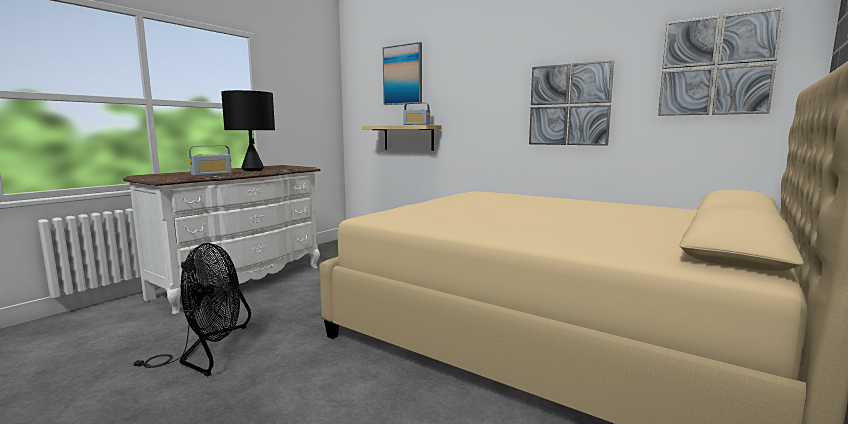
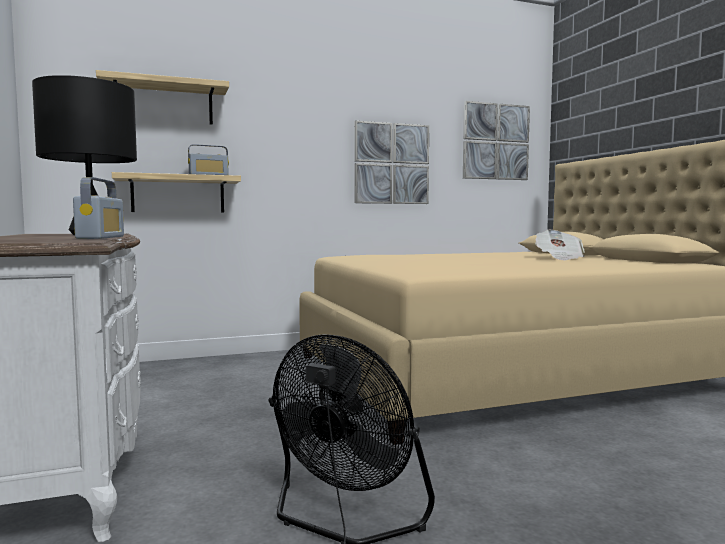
camera: 55 degrees left, 5 degrees down
(403, 75) = (165, 103): picture -> shelf
(628, 226) = (559, 258): none -> newspaper

